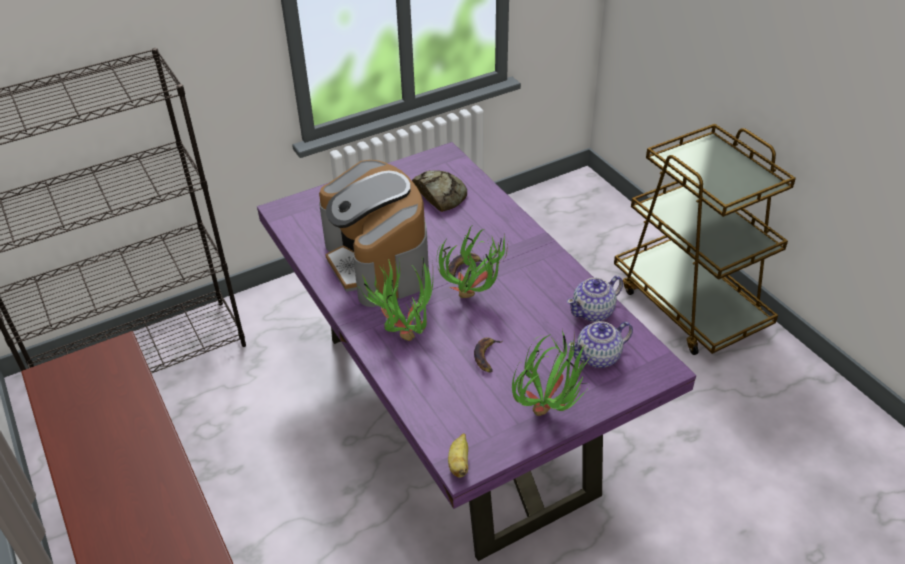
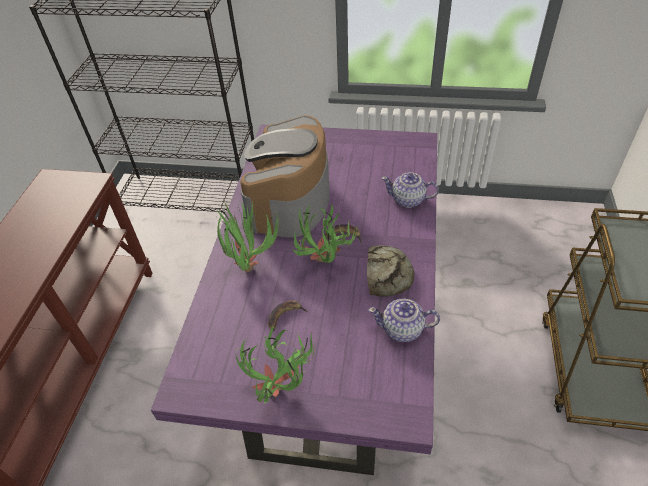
camera: 40 degrees right, 5 degrees up
(440, 194) = (385, 170): bread -> bread (387, 274)
(459, 463) = (179, 389): banana -> none
(599, 357) = (366, 372): teapot -> teapot (408, 200)

